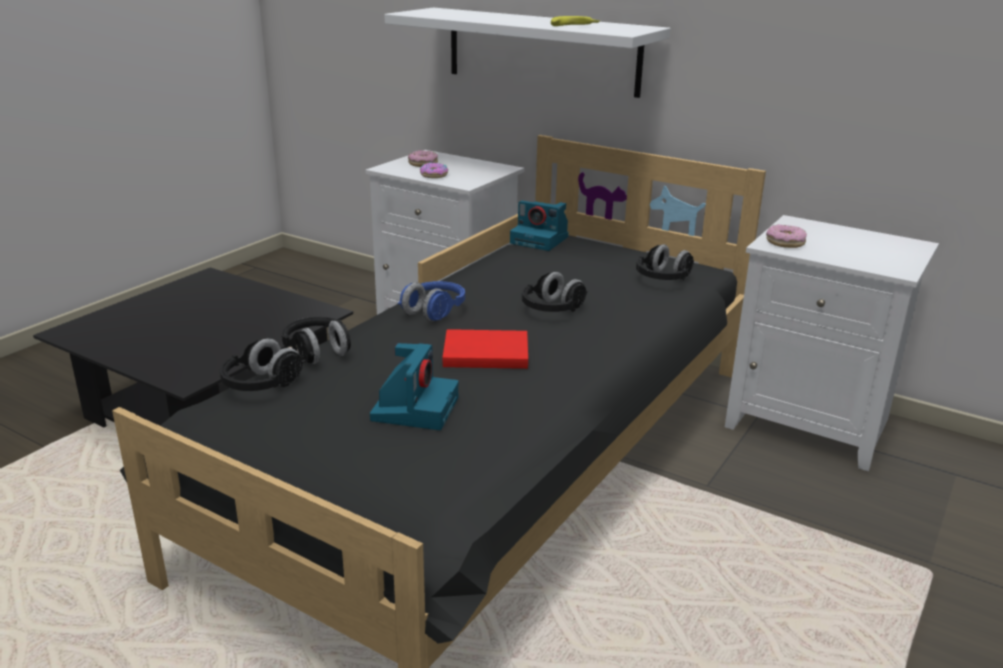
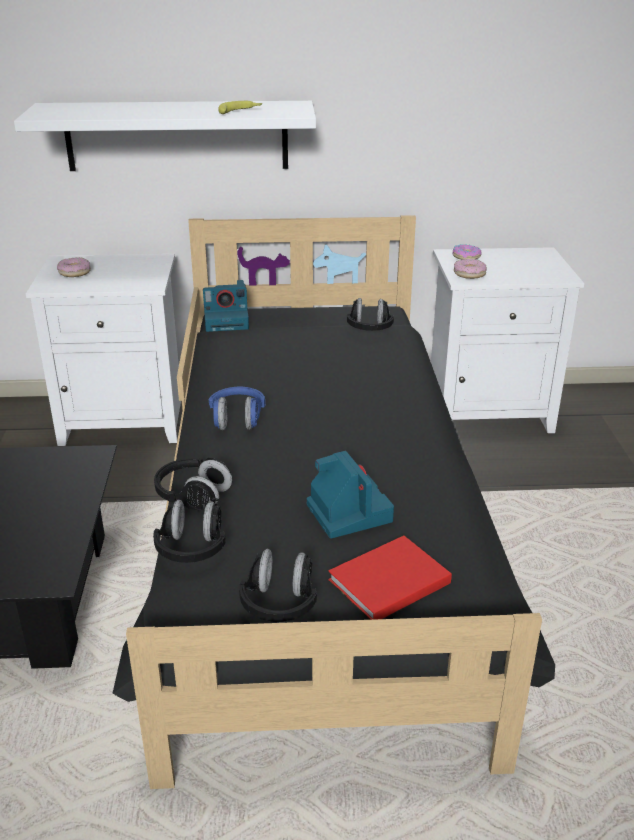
camera: 35 degrees left, 5 degrees up
(434, 175) = (106, 282): donut -> donut (466, 257)
(483, 352) = (329, 442): red book -> red book (386, 582)
(552, 310) = (328, 384): black headphones -> black headphones (280, 603)

